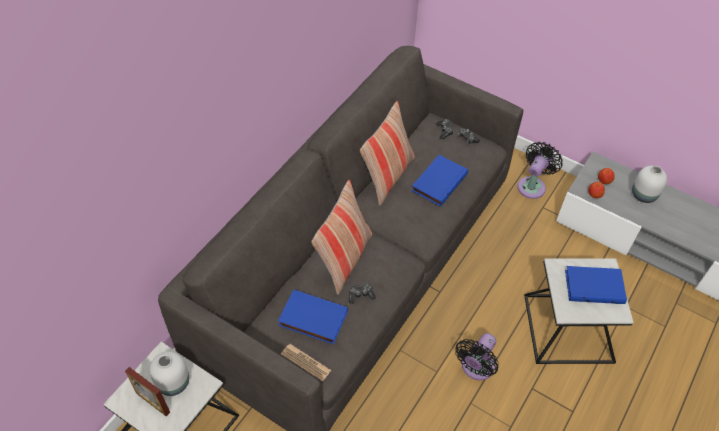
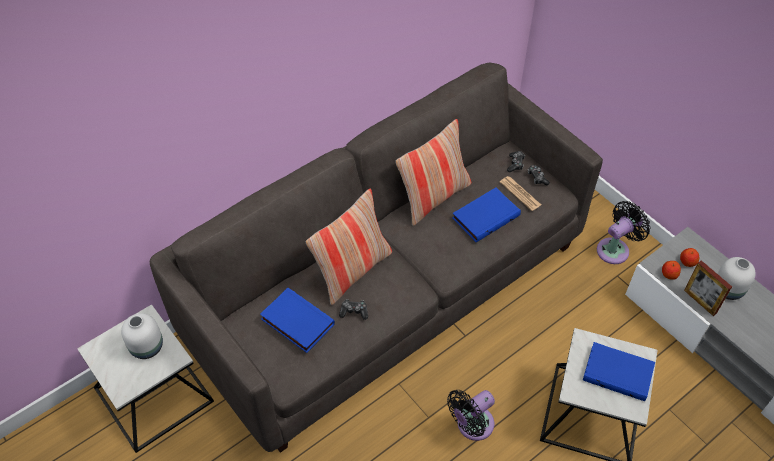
camera: 20 degrees right, 0 degrees up
(153, 402) = (121, 360): picture frame -> picture frame (700, 301)
(306, 362) = (274, 363): newspaper -> newspaper (520, 193)

